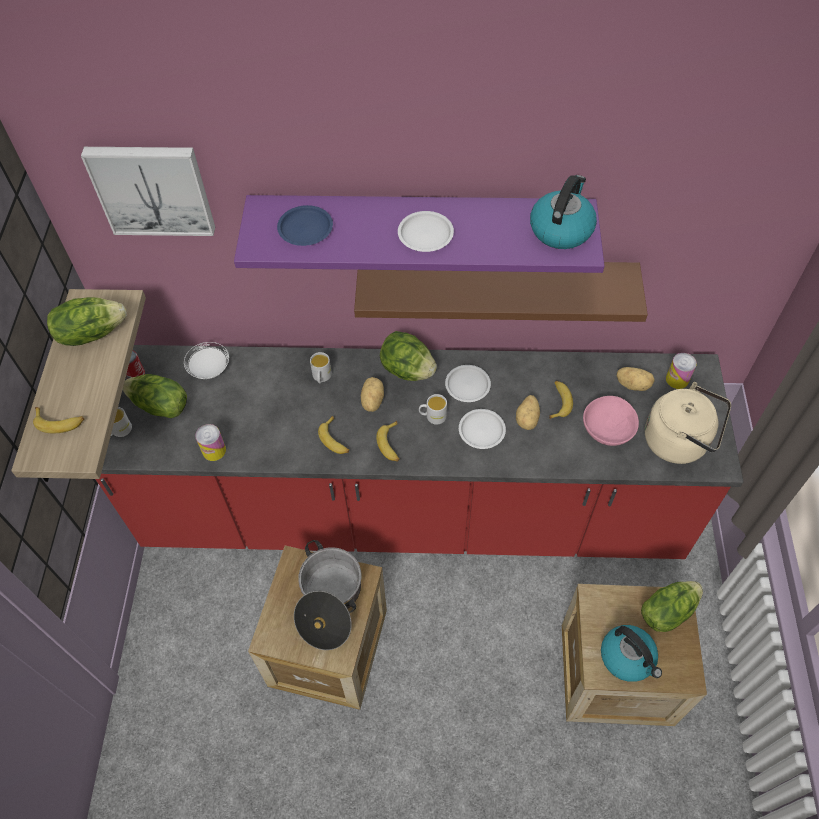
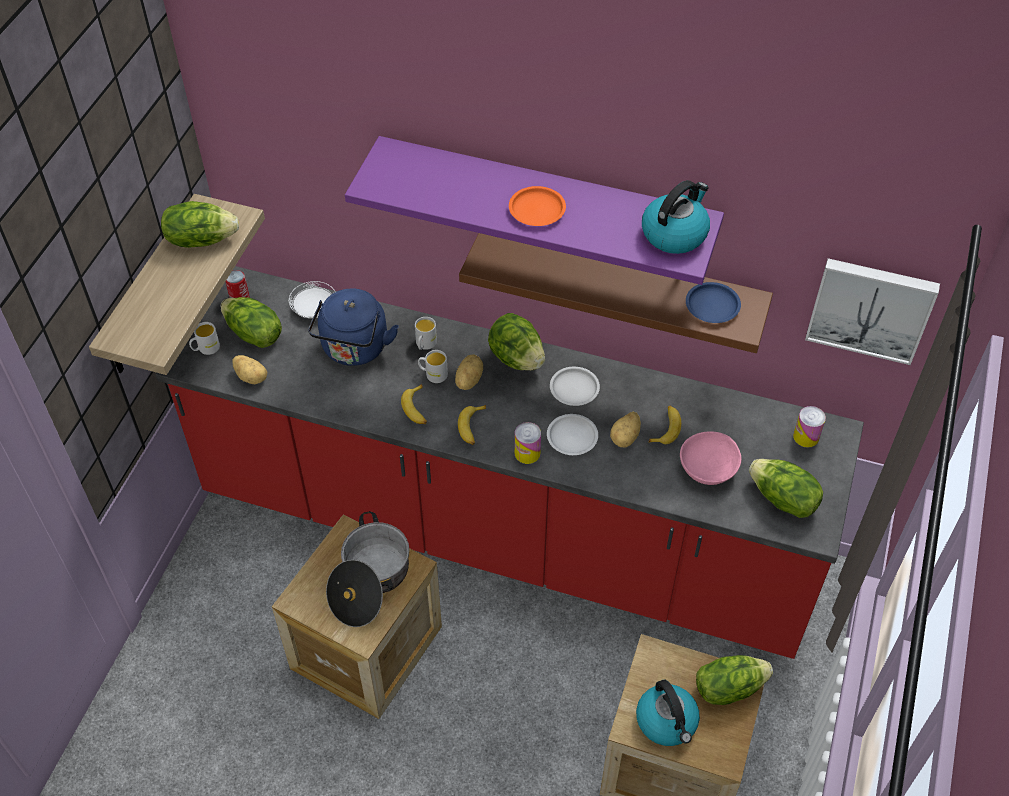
camera: 15 degrees right, 5 degrees down
(60, 422) = (146, 314): banana -> none
(152, 188) = (292, 111): picture -> picture (871, 308)
(214, 450) = (292, 389): can -> can (527, 453)
(259, 398) = (354, 350): none -> blue kettle
(305, 229) = (423, 180): blue plate -> blue plate (712, 306)
(425, 235) = (537, 210): white plate -> orange plate
(432, 416) = (525, 410): white mug -> white mug (433, 374)
(633, 384) = (755, 430): potato -> potato (251, 377)
(679, 441) = (782, 500): beige kettle -> lettuce

